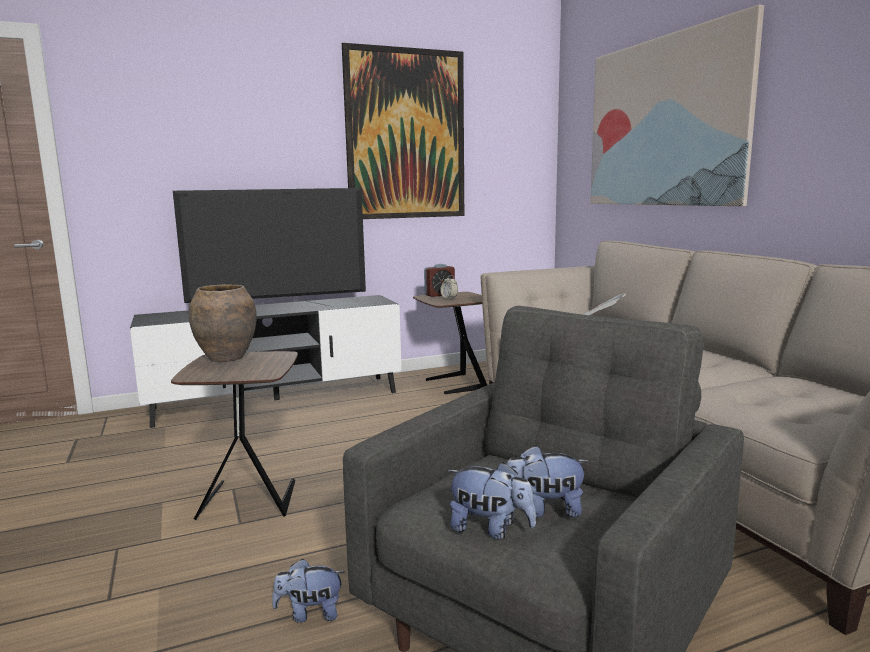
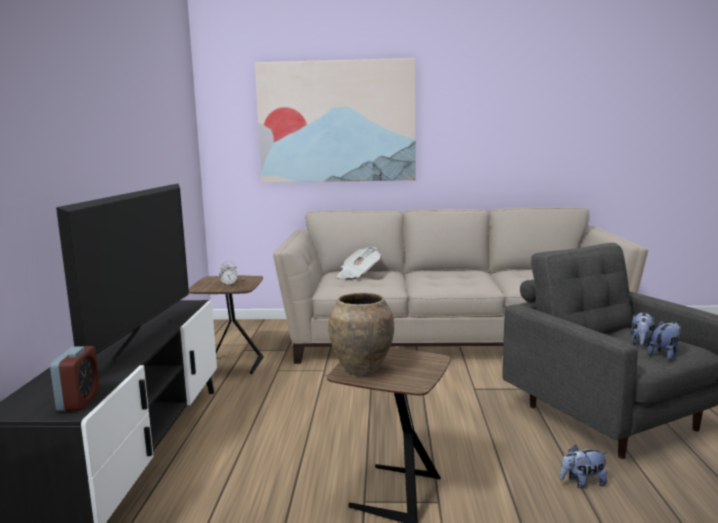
camera: 65 degrees left, 0 degrees up
(310, 613) = (582, 483): plush toy -> plush toy turned 60 degrees clockwise
(406, 135) = (137, 121): picture -> none
(439, 295) = (204, 284): alarm clock -> alarm clock (79, 401)

